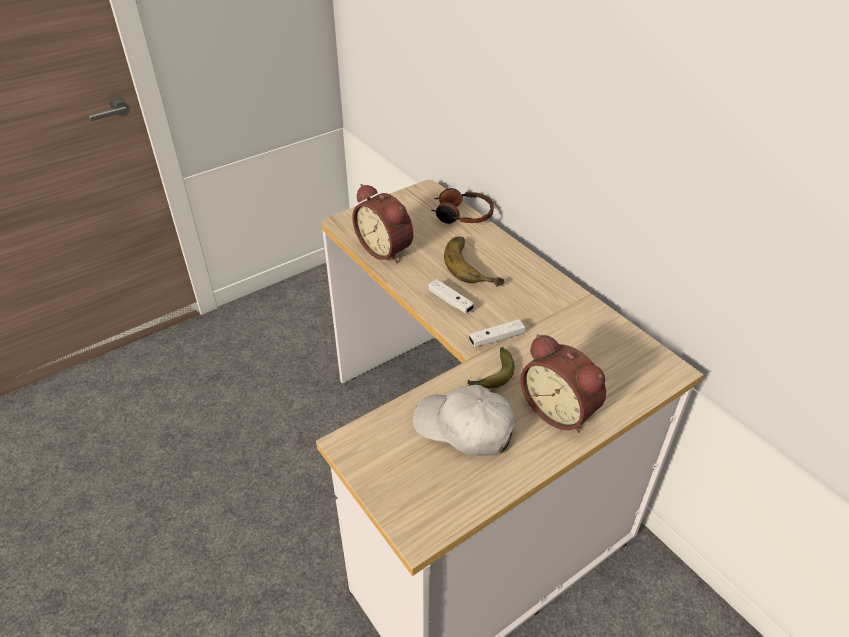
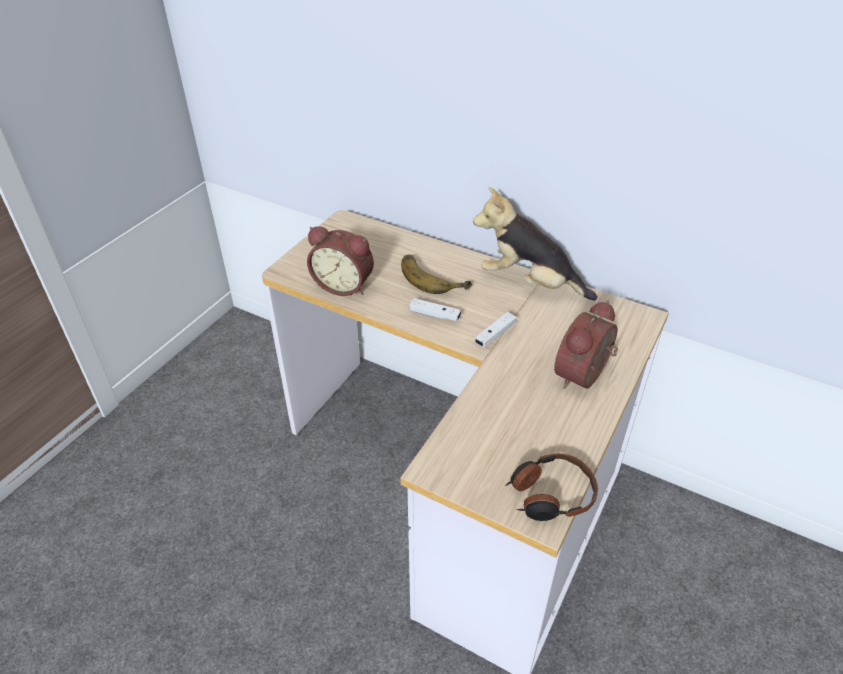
camera: 25 degrees left, 0 degrees up
(462, 215) = (392, 235): headphones -> headphones (550, 495)
(464, 428) = (520, 419): white cap -> none
(492, 376) = (513, 368): banana -> none
(560, 410) = (585, 376): alarm clock -> alarm clock turned 105 degrees clockwise
(567, 299) = (529, 283): none -> plush toy

